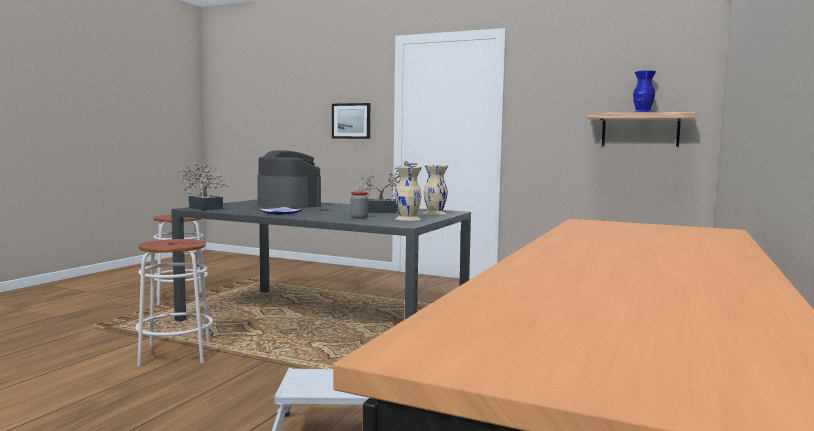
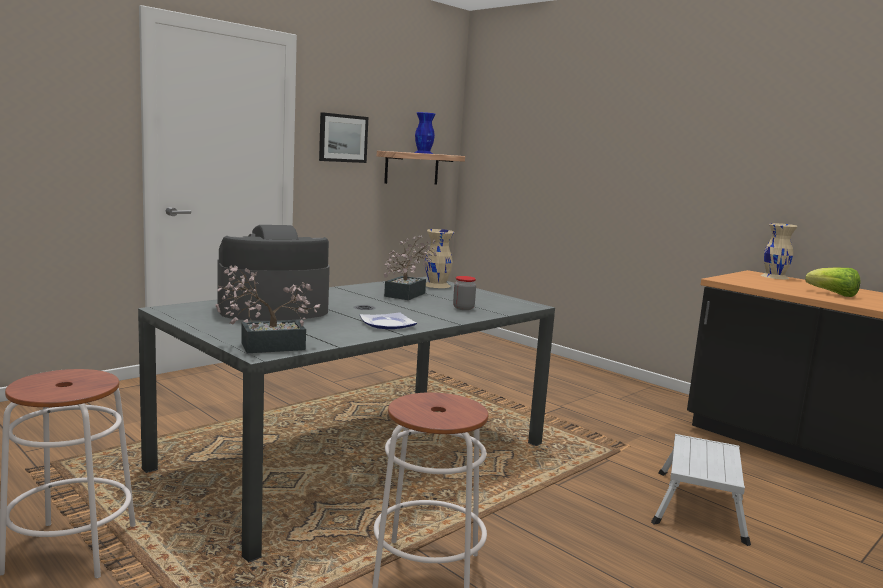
camera: 70 degrees left, 5 degrees up
(351, 121) = (57, 140): picture -> picture (343, 138)
(408, 219) = (484, 298): beige vase -> beige vase (774, 276)
(613, 243) = (833, 294): none -> lettuce

